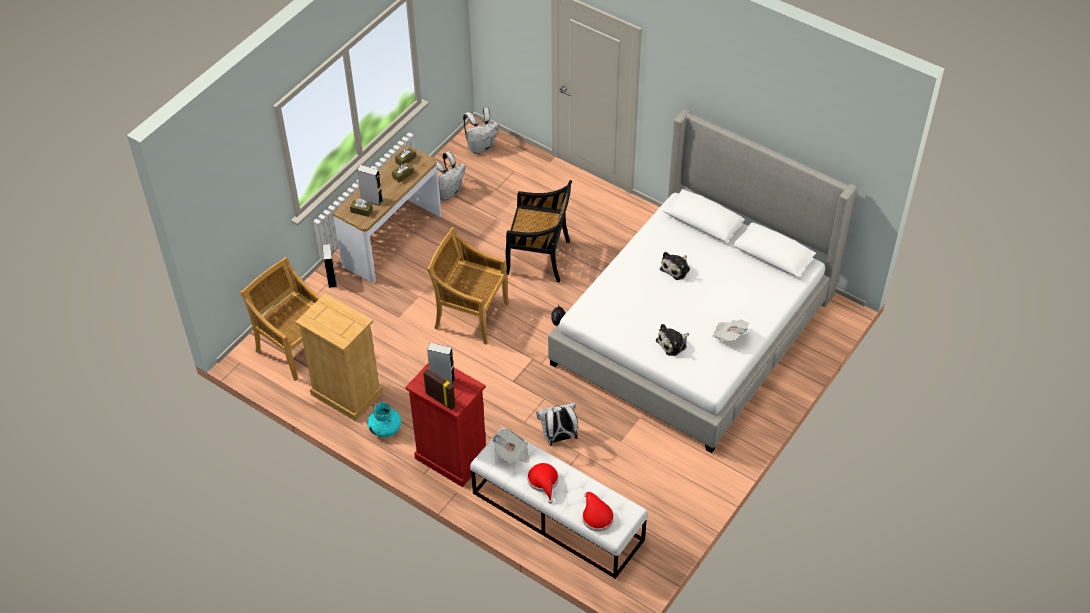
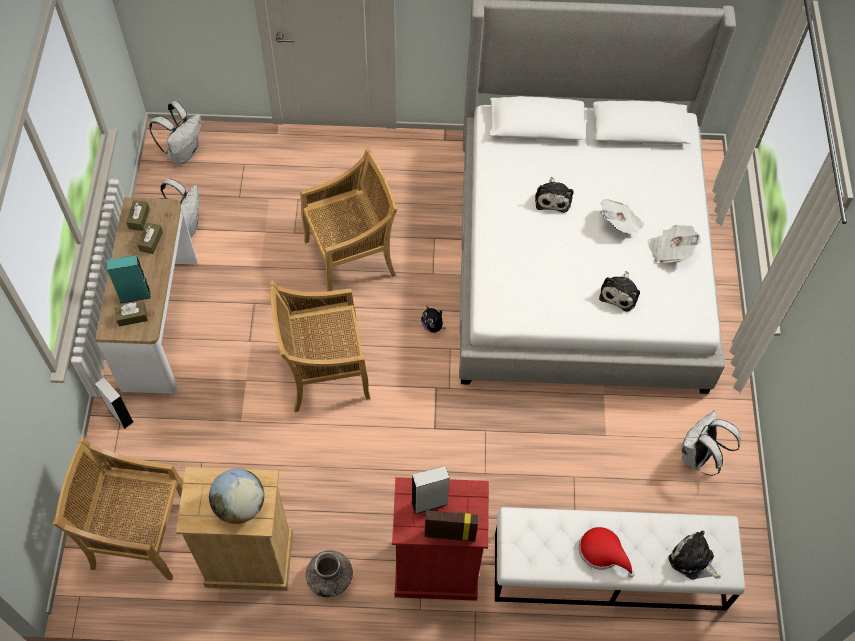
camera: 35 degrees left, 10 degrees up
(338, 326) = (240, 505): none -> globe
(371, 200) = (135, 295): grey speaker -> turquoise speaker
(385, 428) = (329, 578): turquoise vase -> grey vase
(512, 453) = (540, 536): newspaper -> newspaper (620, 223)
(539, 258) = (351, 257): black chair -> beige chair
(558, 437) = (536, 470): white backpack -> white backpack (698, 457)
(596, 516) = (693, 560): red hat -> plush toy

